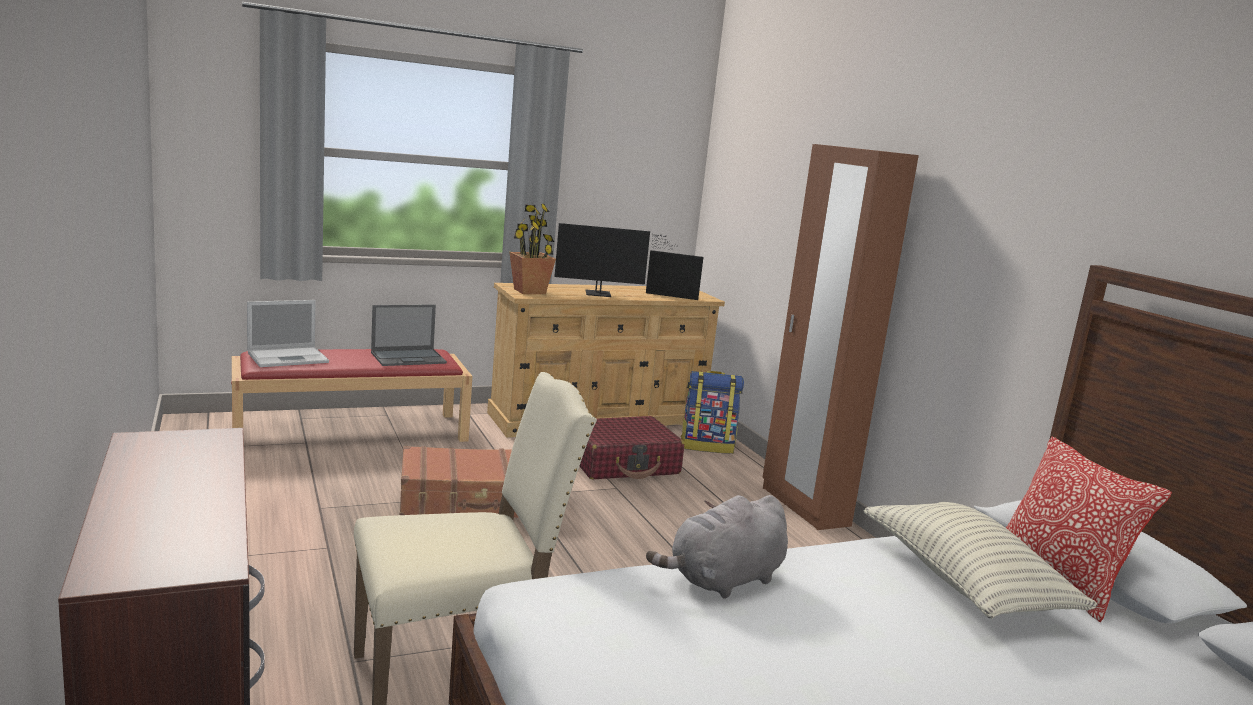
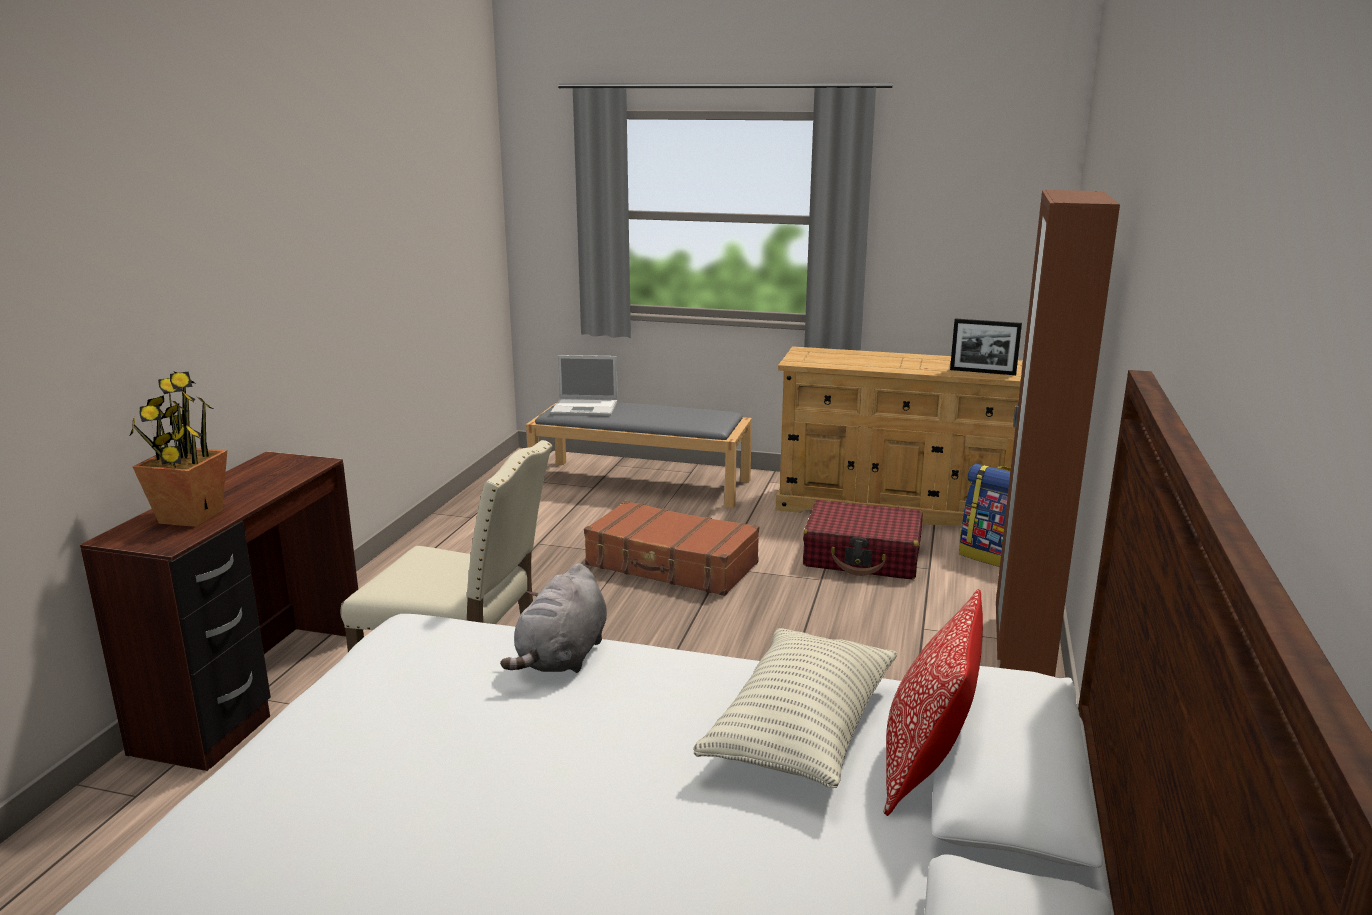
camera: 40 degrees right, 5 degrees up
(352, 431) = (642, 483): red bench -> grey bench
(409, 358) = (688, 418): laptop -> none
(529, 291) = (810, 358): potted plant -> potted plant (190, 517)
(602, 294) = (893, 365): monitor -> none
(671, 296) = (982, 372): picture frame -> picture frame turned 150 degrees clockwise
(723, 581) = (562, 657): grey plush toy -> grey plush toy turned 75 degrees counterclockwise

